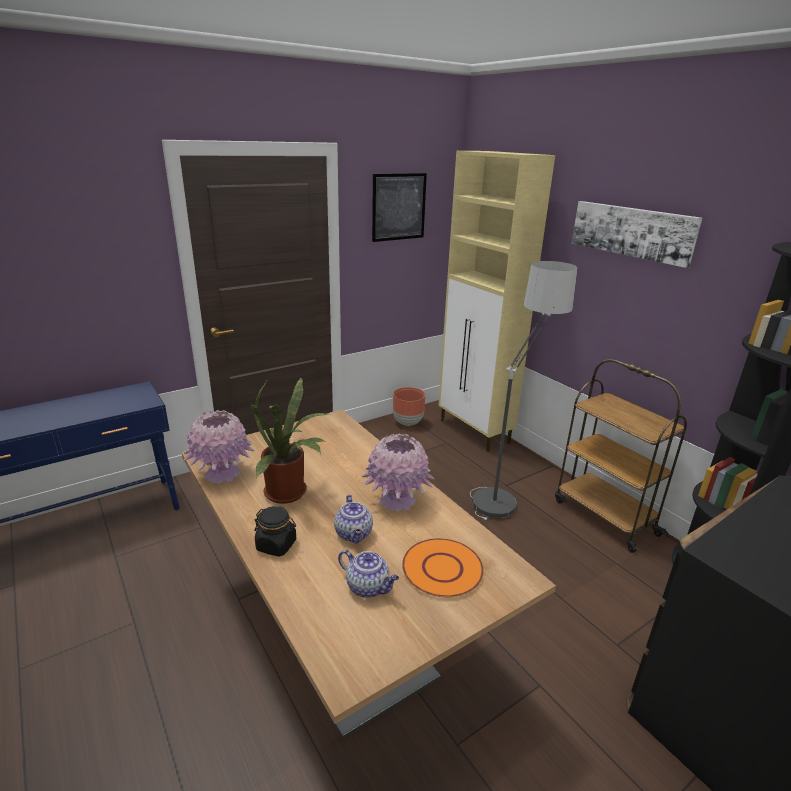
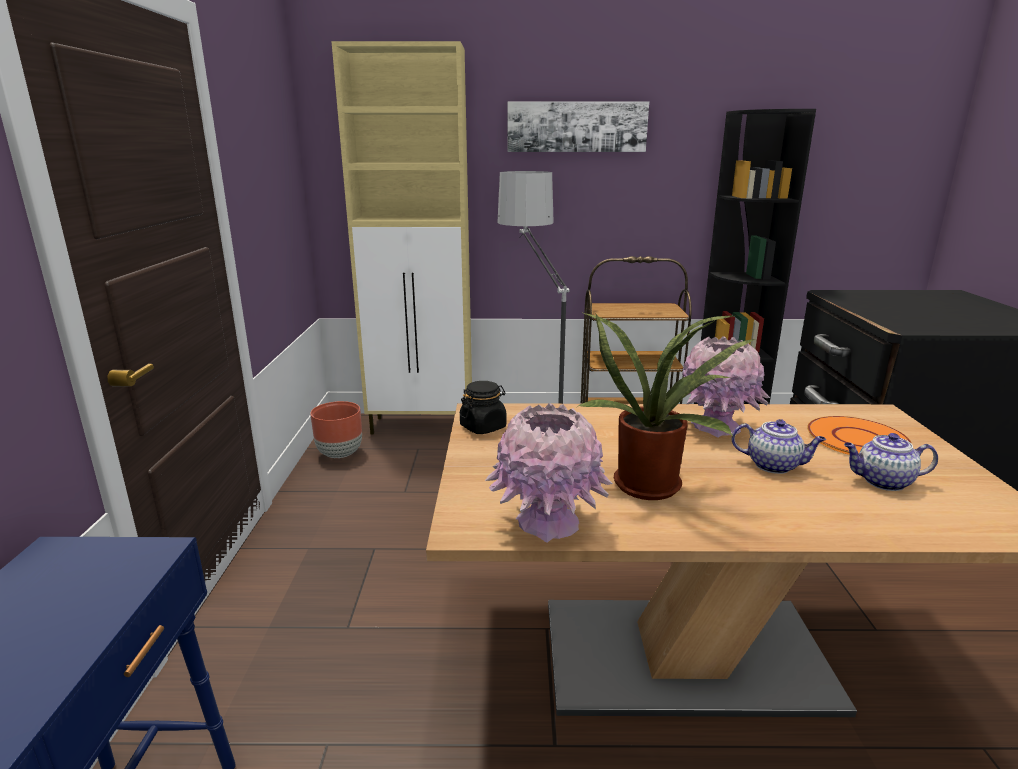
camera: 55 degrees left, 5 degrees down
(276, 545) = (776, 518): black jar -> black jar (483, 427)
(368, 587) = (882, 482): teapot -> teapot turned 150 degrees counterclockwise
(399, 207) = (260, 128): picture -> none

